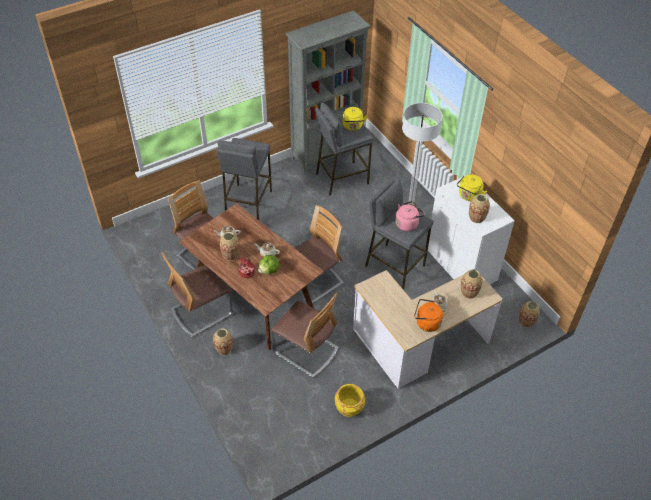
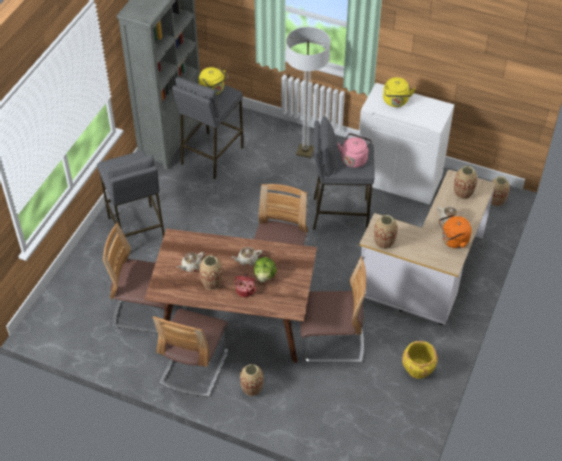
camera: 35 degrees left, 0 degrees up
(476, 218) = (421, 118): vase -> vase (384, 242)

